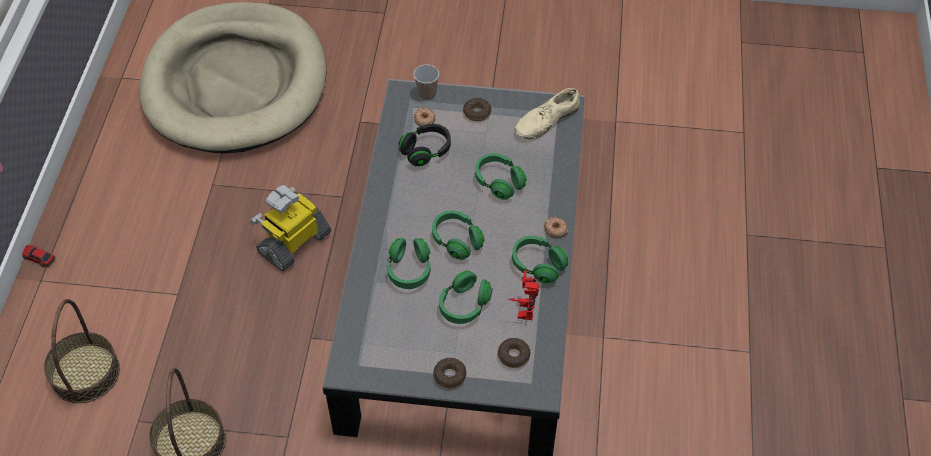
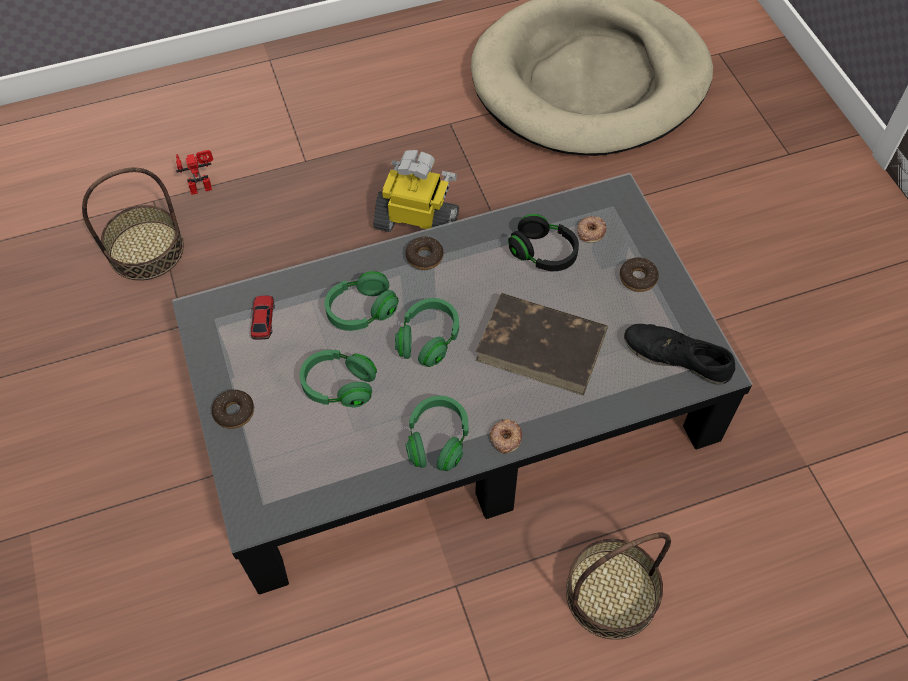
camera: 65 degrees right, 5 degrees up
(38, 258) = (292, 46): toy car -> toy car (263, 320)
(85, 373) = (187, 139): basket -> basket (611, 593)
(427, 94) = (631, 217): cup -> none
(499, 182) = (542, 346): green headphones -> brown book
(513, 355) = (291, 468): donut -> donut (424, 257)
(523, 308) = (365, 450): toy robot -> toy robot (201, 184)
(546, 120) = (677, 357): beige shoe -> black shoe

